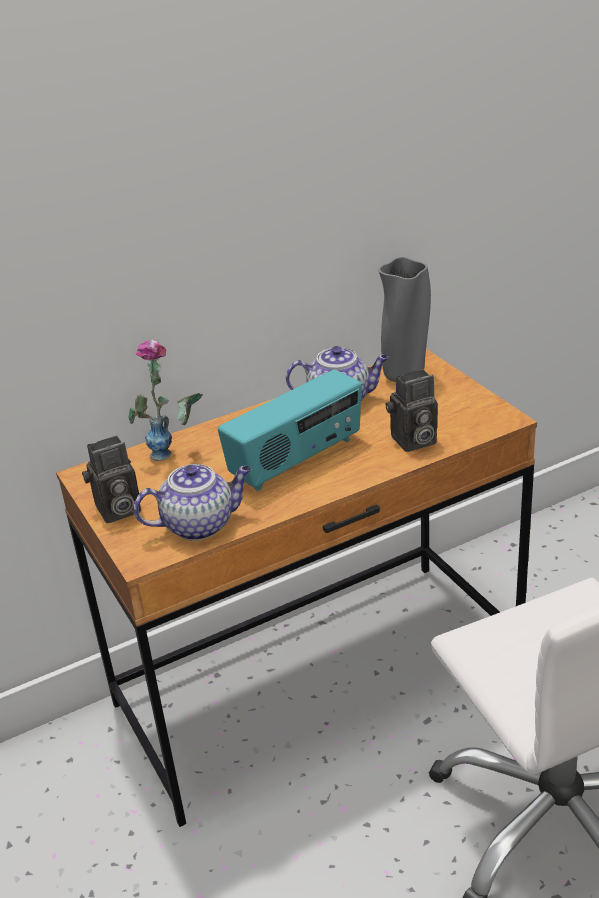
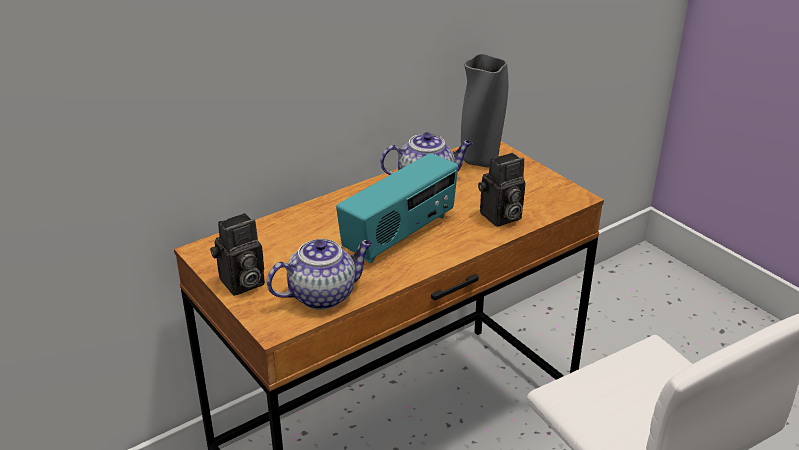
camera: 10 degrees left, 0 degrees up
(174, 456) = (285, 233): vase -> none

